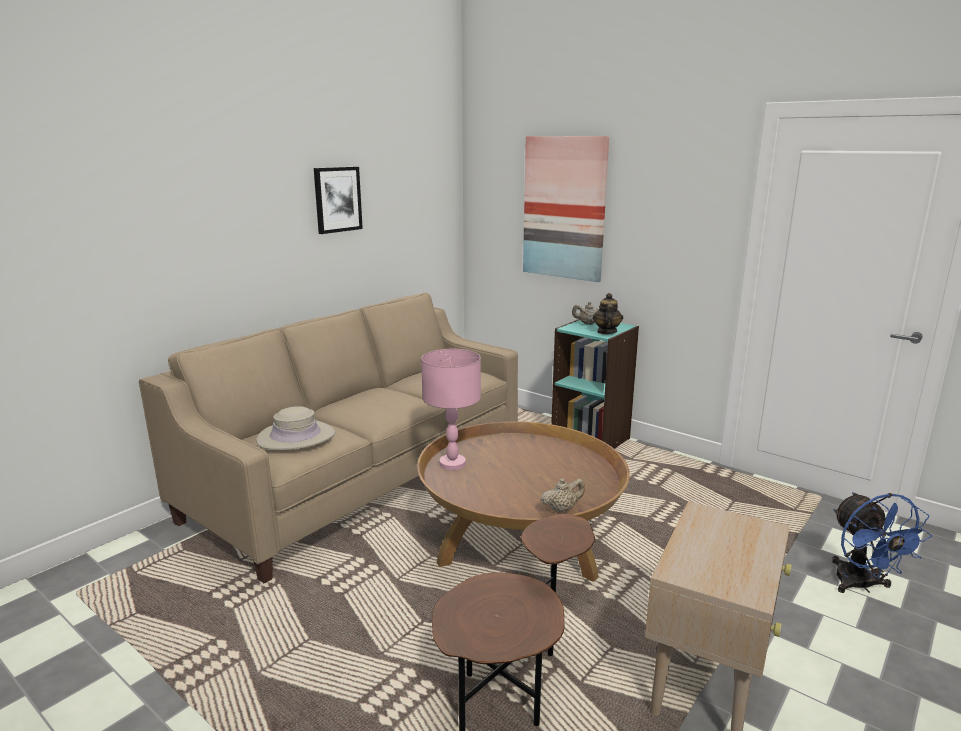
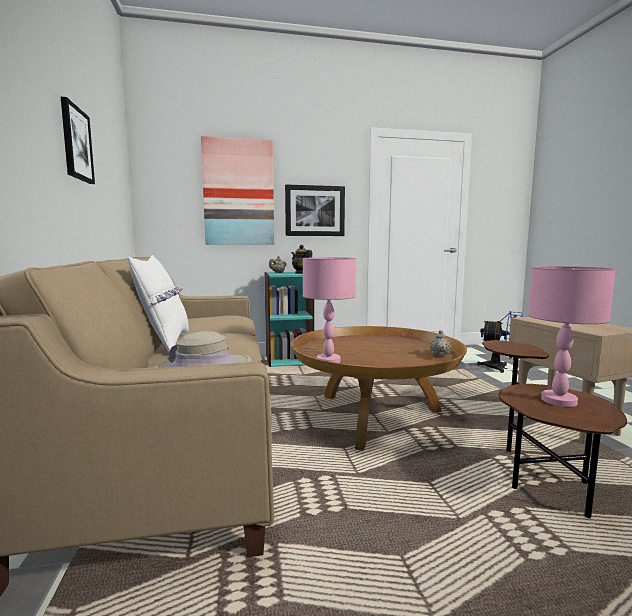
camera: 50 degrees left, 10 degrees down
(352, 396) = (164, 342): none -> white pillow
(506, 612) = (559, 400): none -> pink table lamp
(660, 239) = (315, 211): none -> picture

